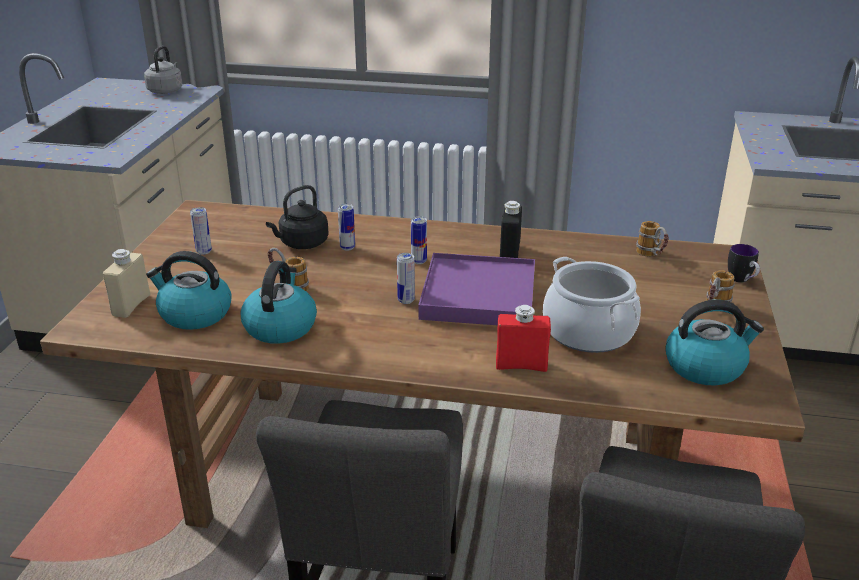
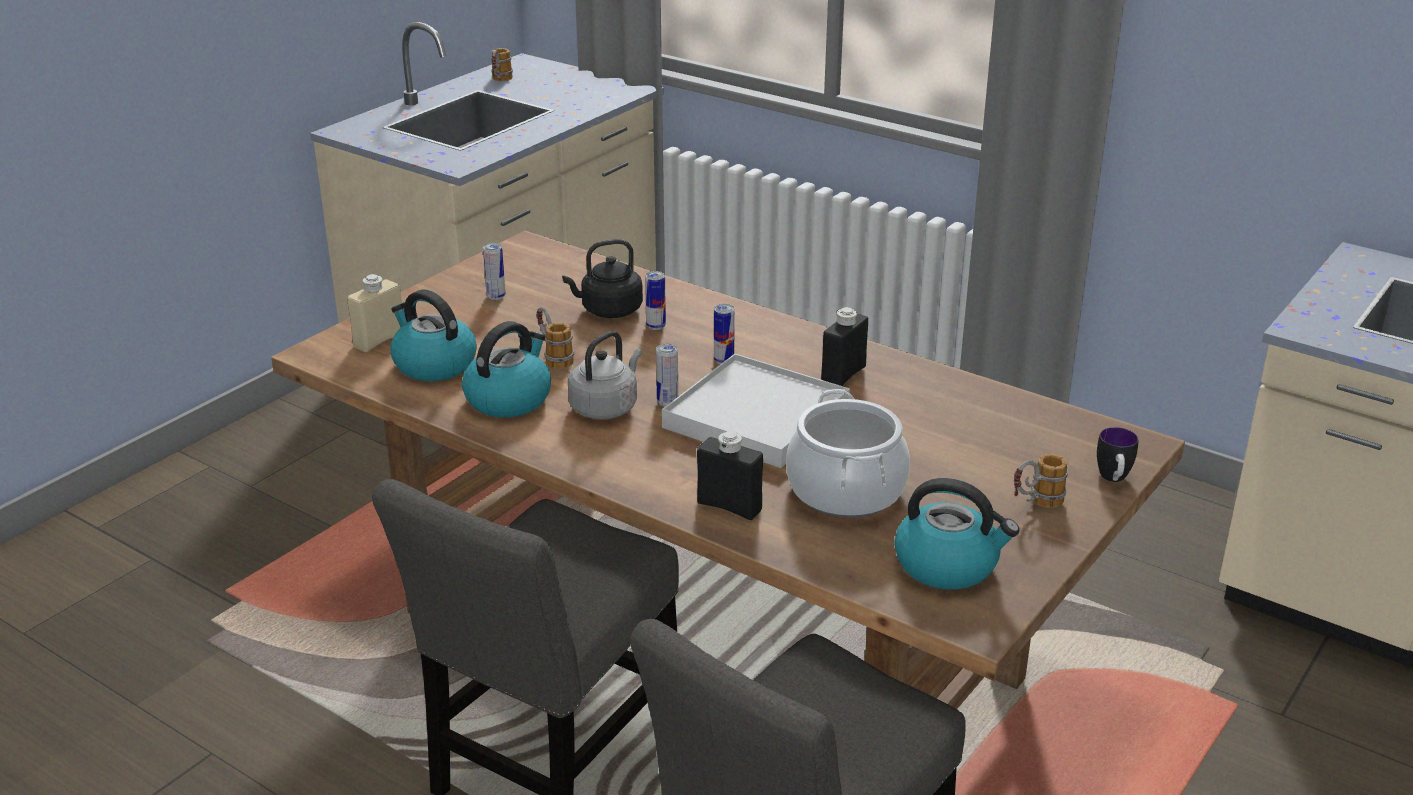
camera: 25 degrees right, 0 degrees up
(166, 90) = (586, 84): grey kettle -> grey kettle (606, 407)
(478, 295) = (756, 417): purple tray -> white tray
(521, 365) = (729, 506): red bottle -> black bottle
(652, 256) = (1024, 421): mug -> mug (500, 81)

